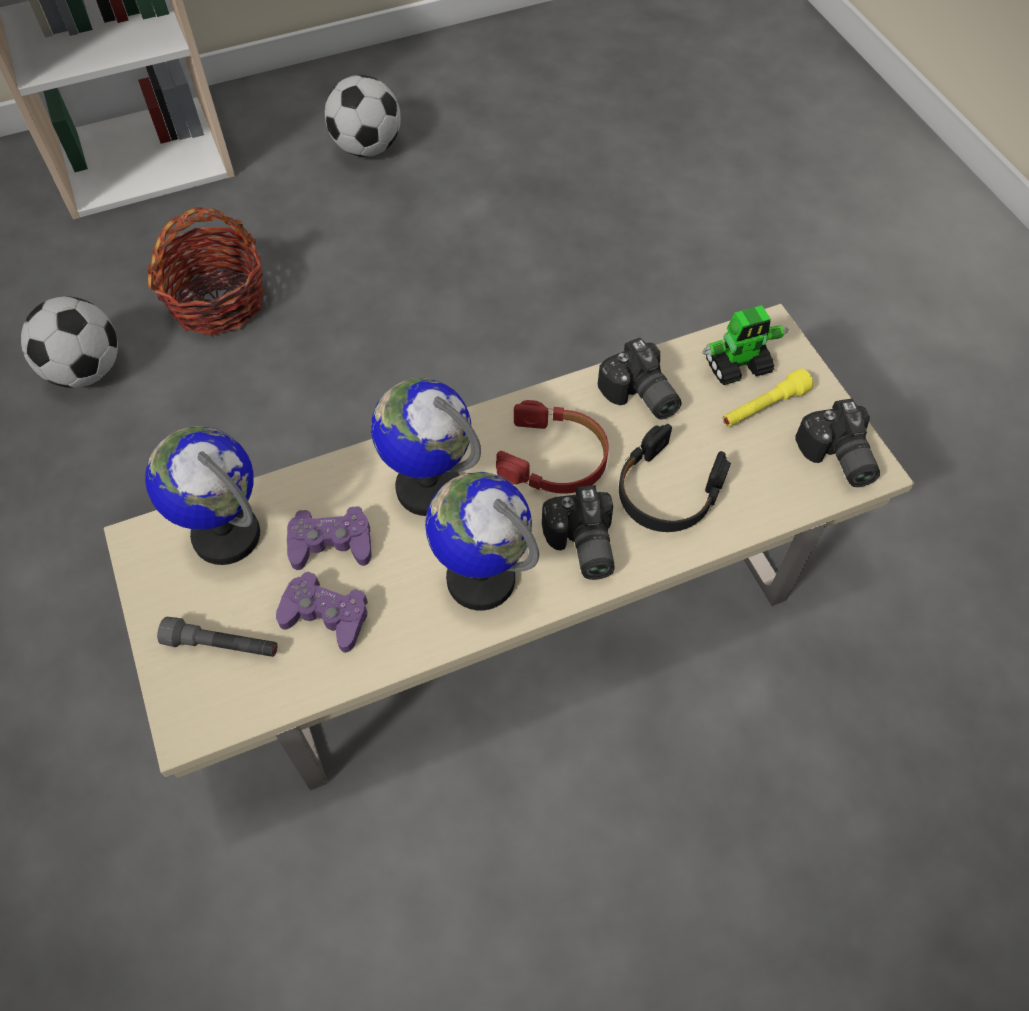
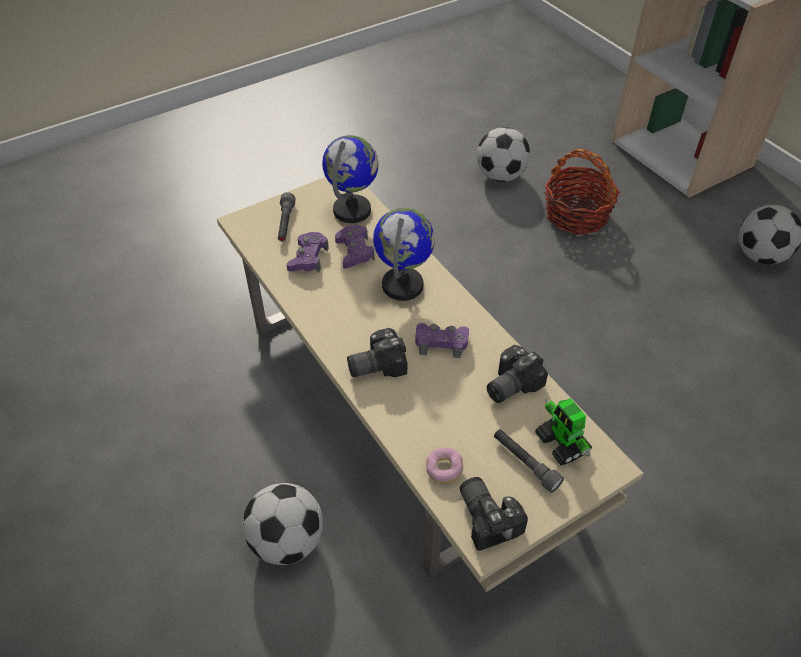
camera: 80 degrees right, 10 degrees down
(481, 578) = (343, 319): globe -> none
(554, 458) = (441, 343): red headphones -> purple game controller
(667, 491) = (430, 407): black headphones -> none
(725, 770) = (286, 542): none -> football
(763, 407) = (525, 463): yellow flashlight -> grey flashlight
(768, 493) = (444, 470): none -> donut
(836, 458) = (489, 516): camera -> camera turned 90 degrees clockwise

